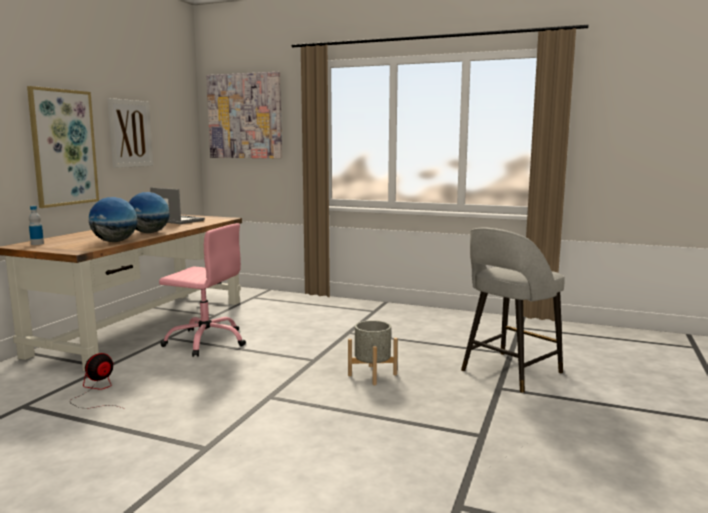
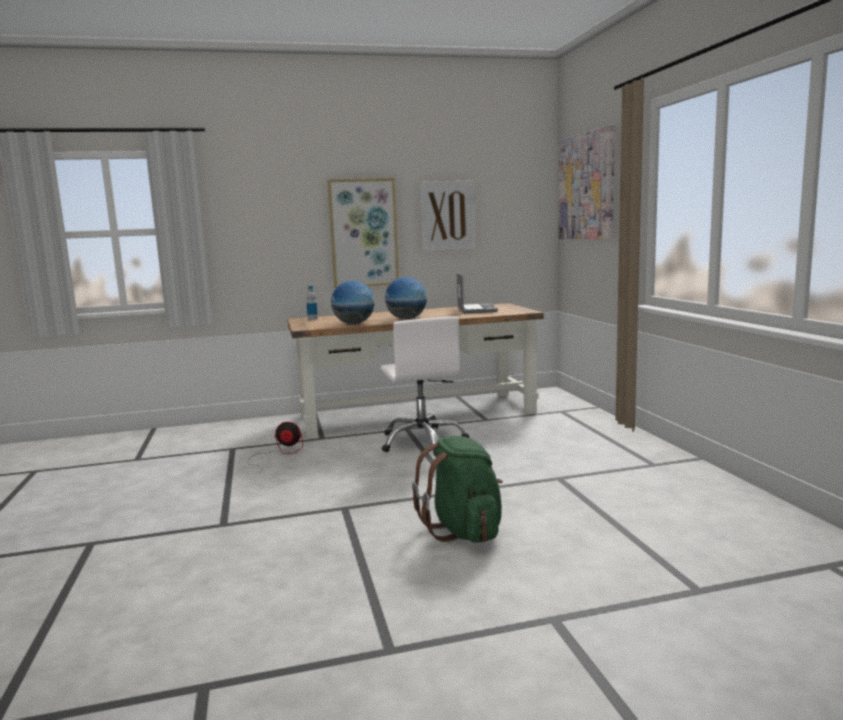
camera: 55 degrees right, 0 degrees up
(206, 341) = (423, 441): pink office chair -> white office chair
(372, 375) = (464, 531): grey planter -> green backpack
(509, 372) = (623, 611): grey stool -> none

